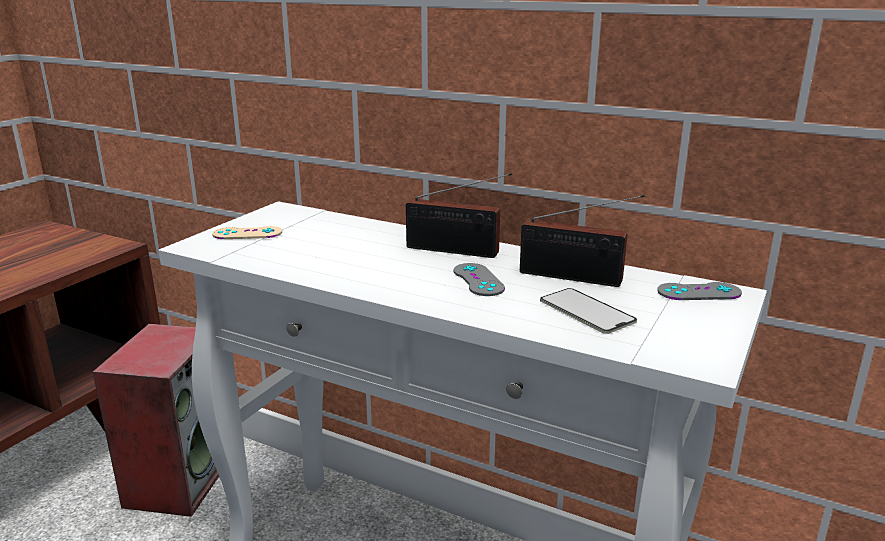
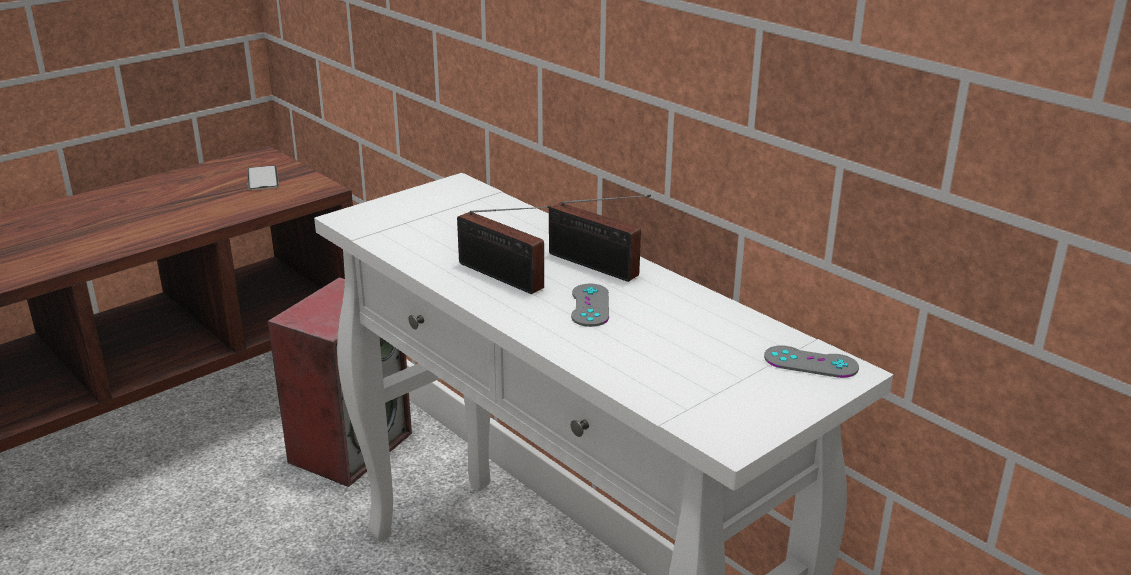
camera: 20 degrees right, 5 degrees up
(247, 233) = (405, 211): beige game controller -> none
(576, 278) = (693, 321): radio -> radio (504, 278)
(586, 311) = (668, 361): phone -> phone (262, 178)

